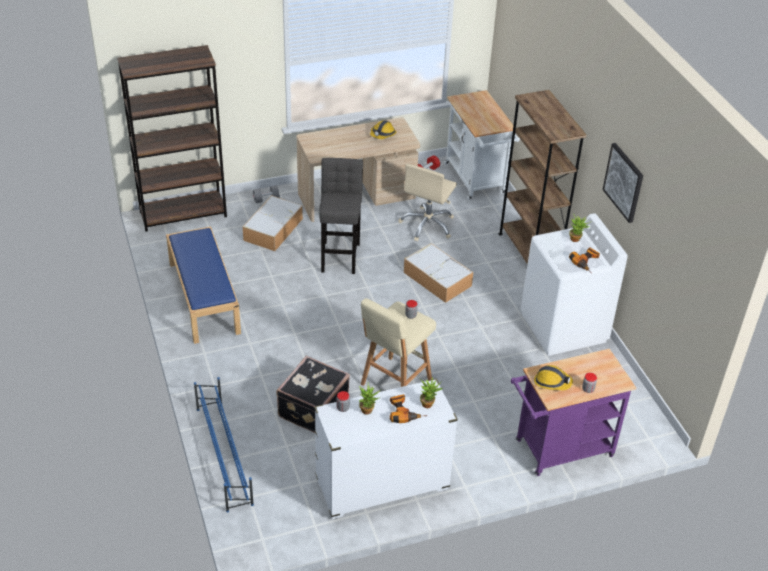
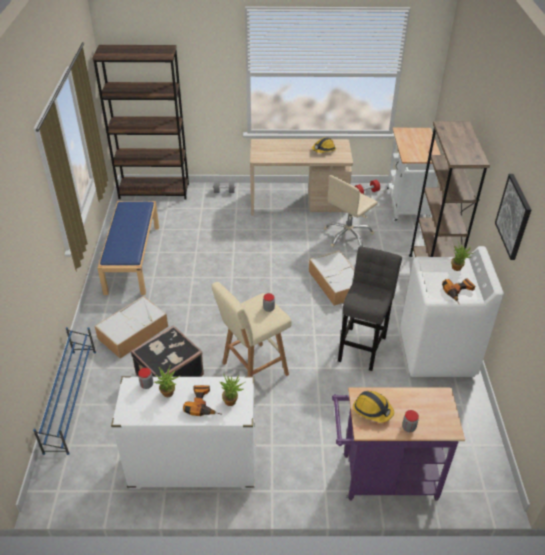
camera: 20 degrees right, 0 degrees up
(273, 229) = (217, 215): storage box -> storage box (133, 332)
(340, 255) = (261, 246): grey stool -> grey stool (362, 346)

